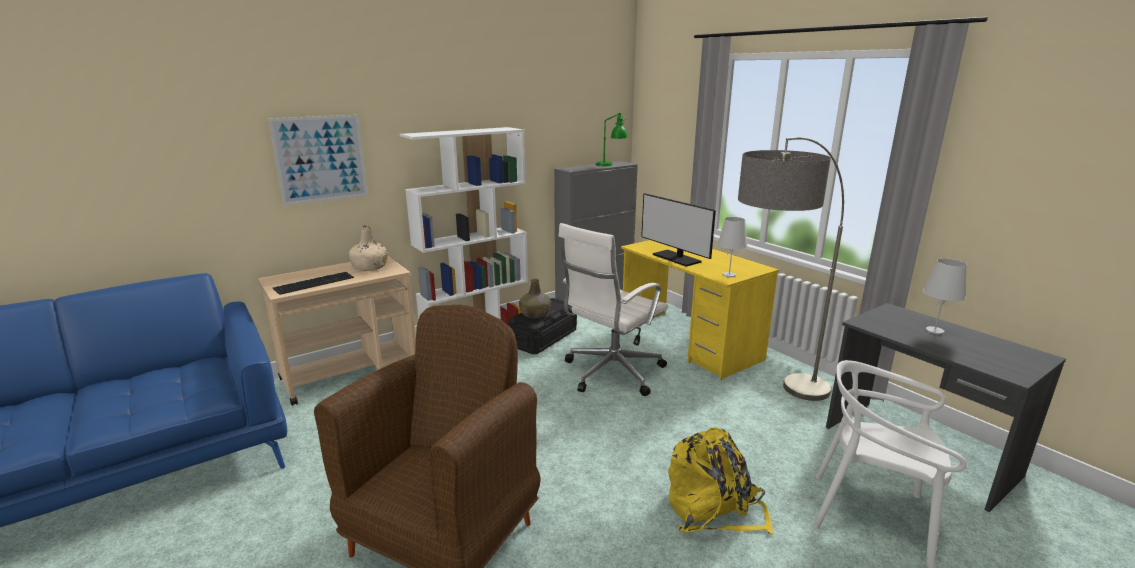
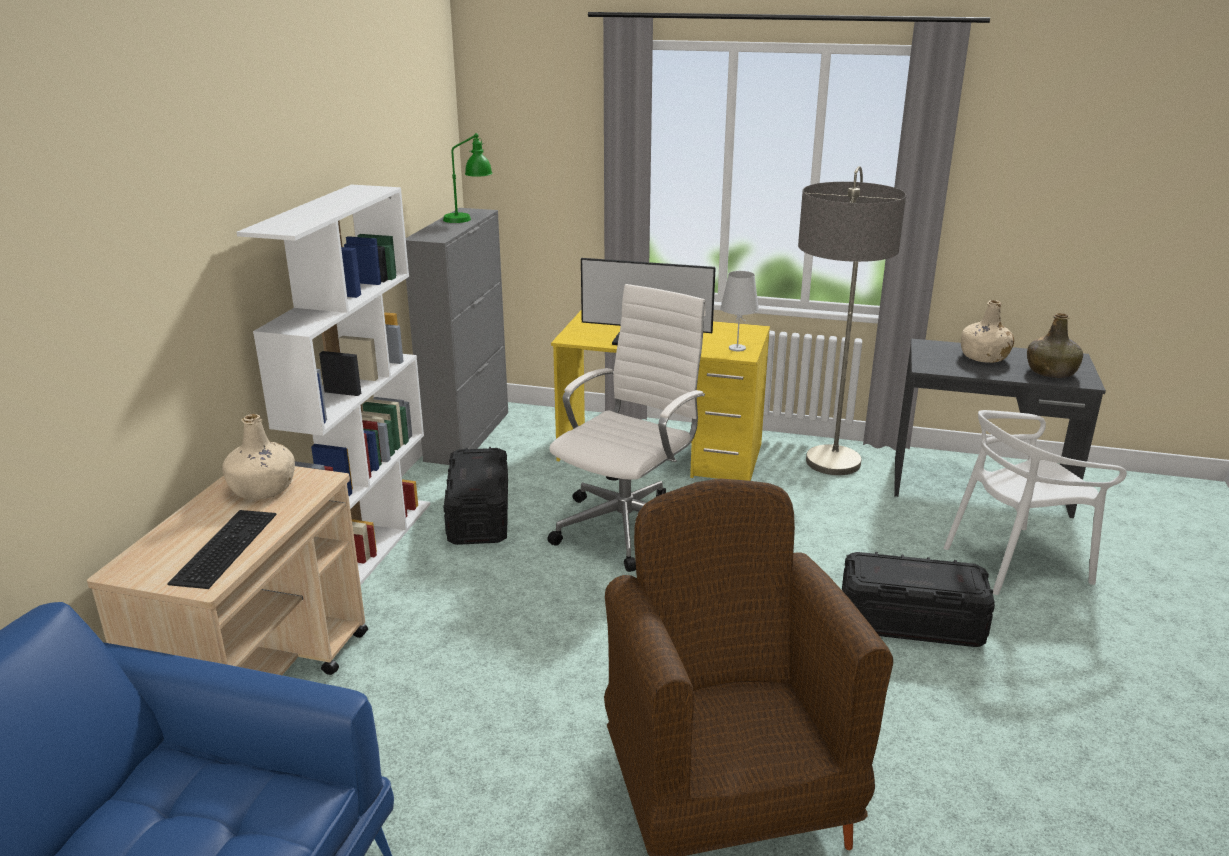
camera: 40 degrees left, 5 degrees up
(320, 159) = (138, 311): picture -> none
(535, 314) = (476, 481): green bottle -> green bottle (1051, 372)
(611, 373) = (628, 526): white office chair -> white office chair turned 150 degrees counterclockwise
(713, 509) = (911, 622): yellow backpack -> black storage box
(934, 330) = (984, 357): white table lamp -> beige bottle

